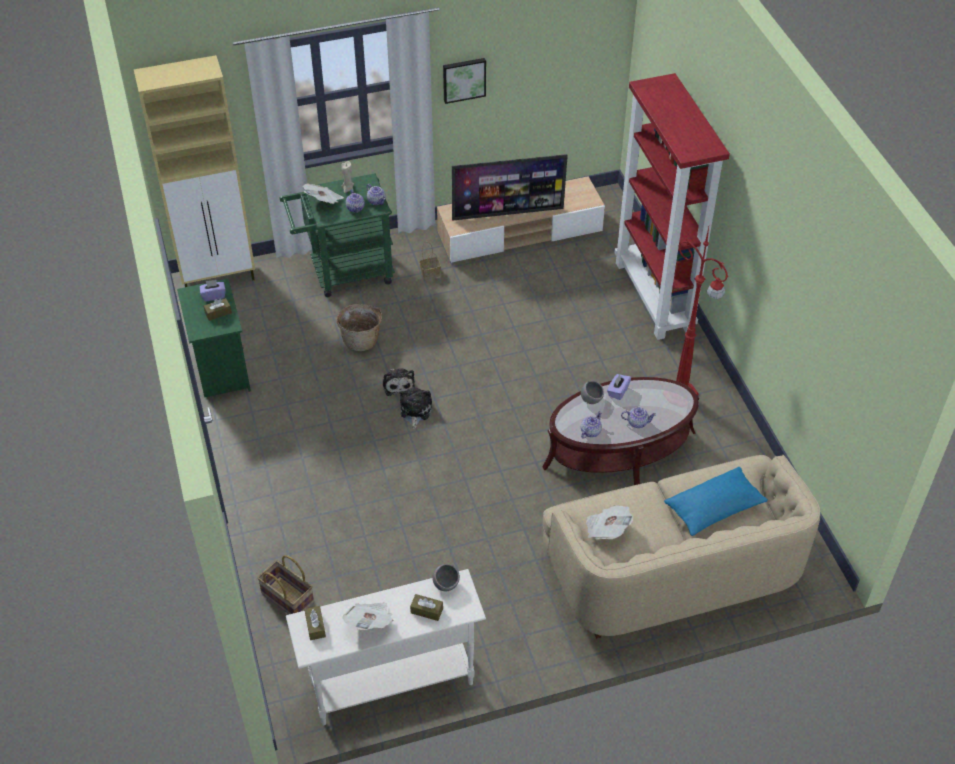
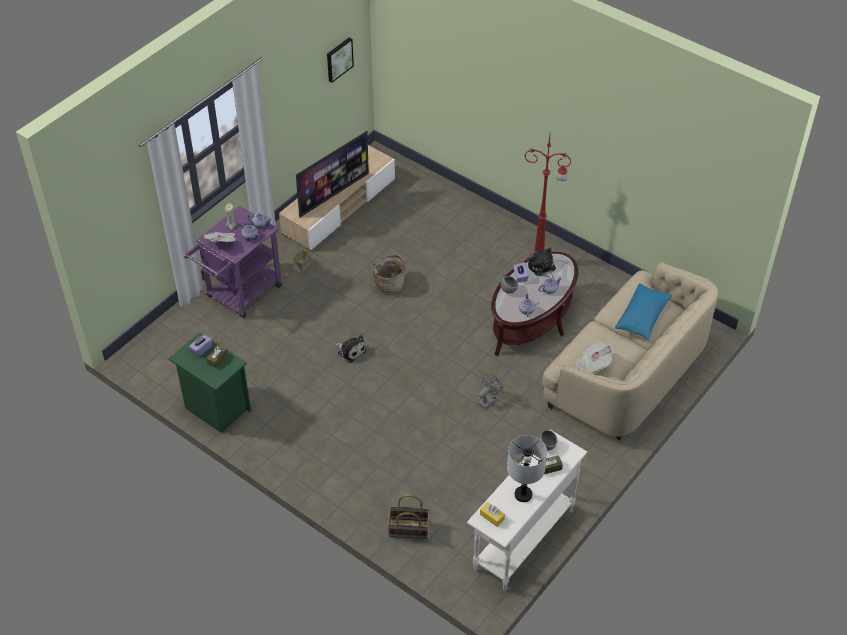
camera: 35 degrees left, 0 degrees up
(219, 277) = (148, 344): beige cabinet -> none
(315, 626) = (492, 517): brown tissue box -> yellow tissue box
(344, 273) = (239, 294): green cart -> purple cart
(361, 339) = (297, 334): basket -> basket (389, 284)
(370, 622) = (523, 494): newspaper -> grey table lamp
(415, 411) = (379, 363): plush toy -> plush toy (542, 268)
(464, 79) = (277, 105): picture -> picture (338, 59)
(492, 511) = (489, 400): none -> grey fan
(655, 297) = (467, 207): red bookcase -> none

